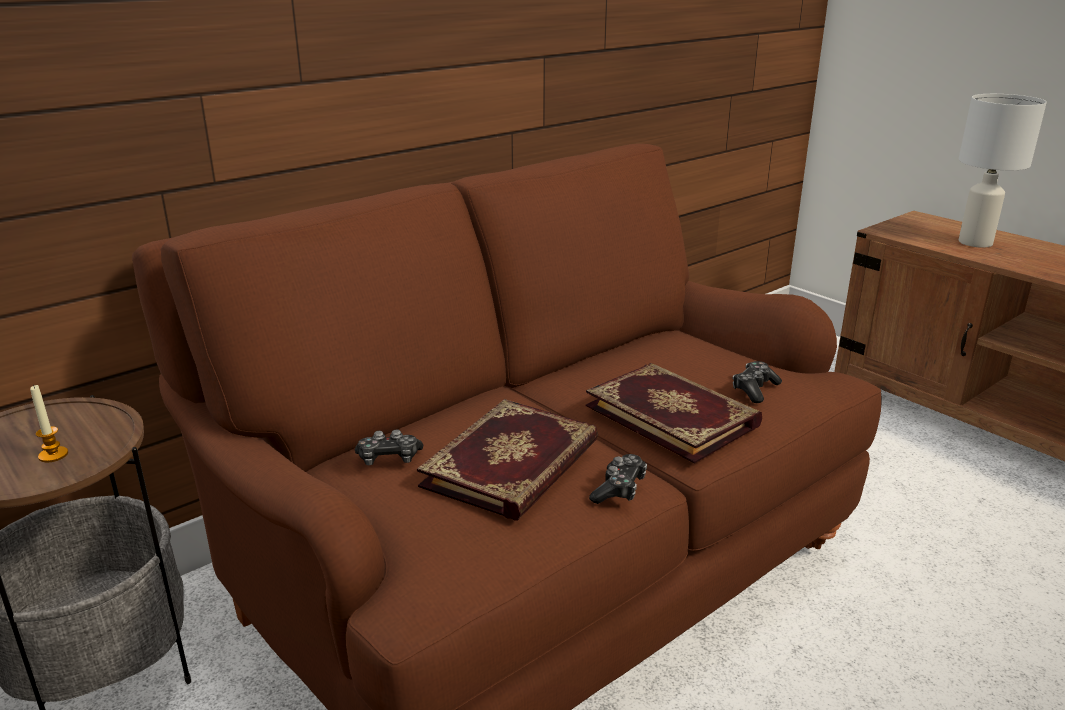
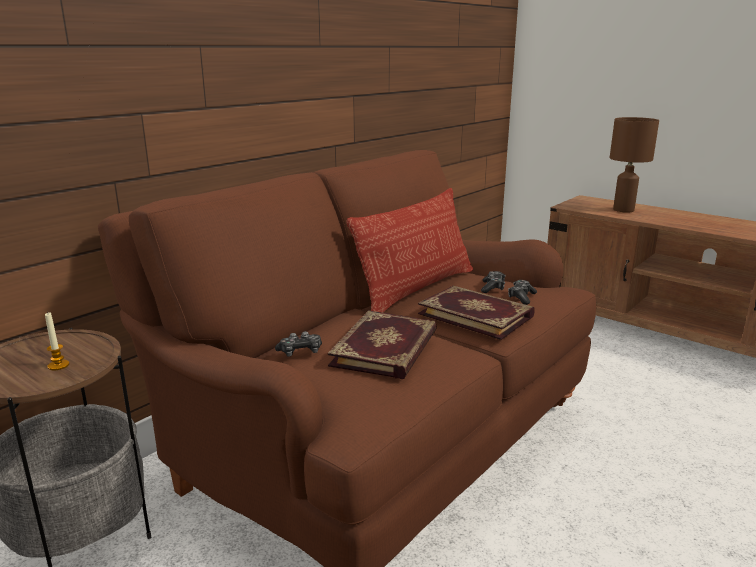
camera: 10 degrees left, 5 degrees down
(601, 362) = (416, 289): none -> pillow
(619, 489) = (460, 357): game controller -> game controller (493, 287)
(975, 243) = (623, 210): white table lamp -> brown table lamp

